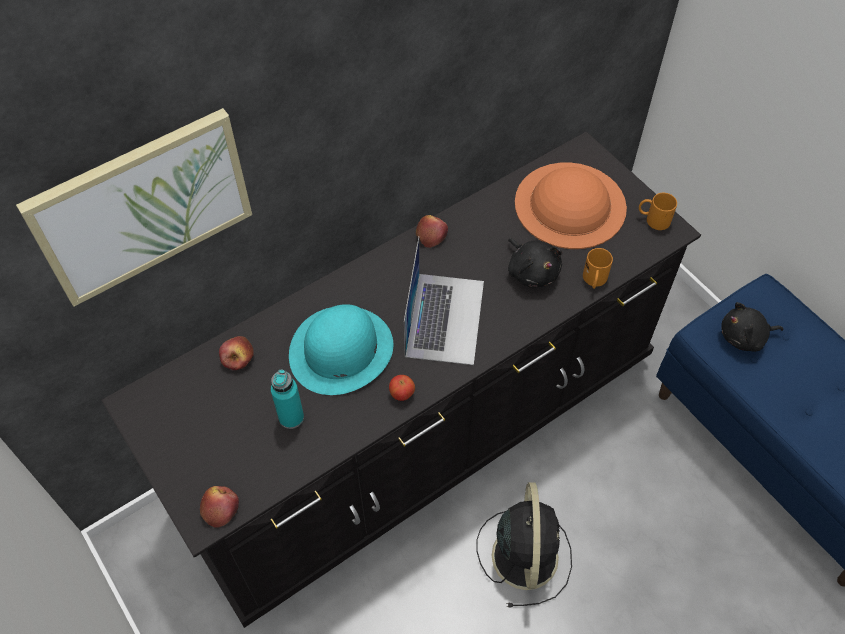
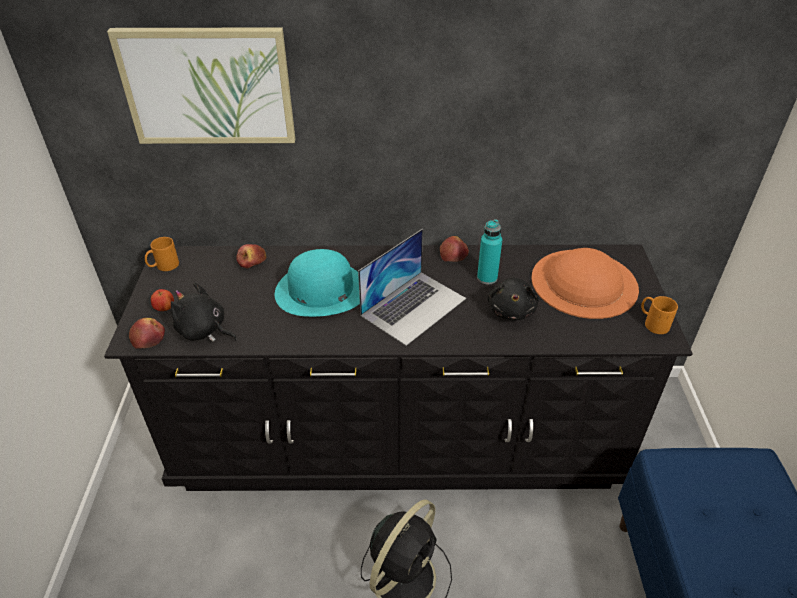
camera: 35 degrees right, 15 degrees down
(291, 417) = (247, 311): turquoise bottle -> turquoise bottle (487, 278)
(402, 394) = (335, 336): apple -> apple (165, 308)
(594, 281) = (560, 339): orange mug -> orange mug (163, 266)
(744, 337) = (708, 487): black plush toy -> black plush toy (204, 331)

